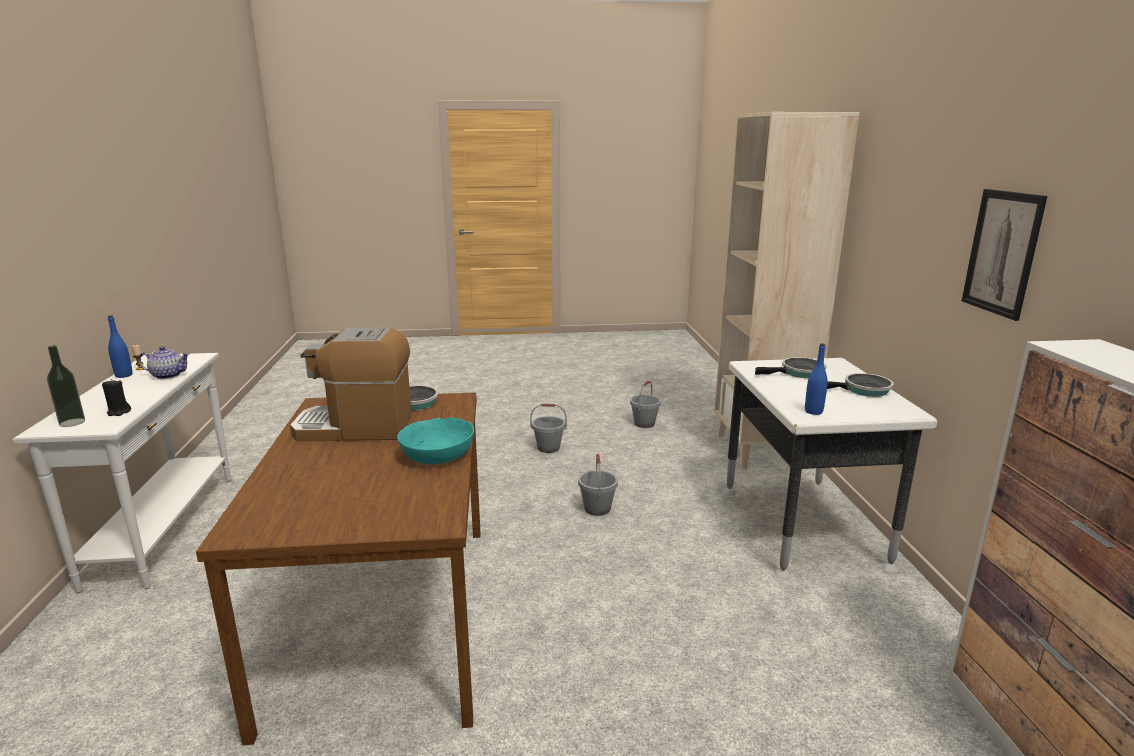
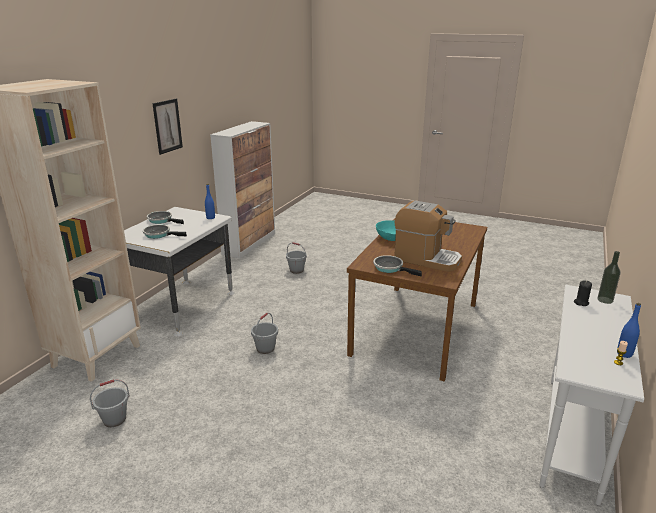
camera: 150 degrees left, 5 degrees up
(167, 375) = (579, 342): teapot -> none
(548, 448) = (232, 418): grey bucket -> grey bucket (296, 270)

